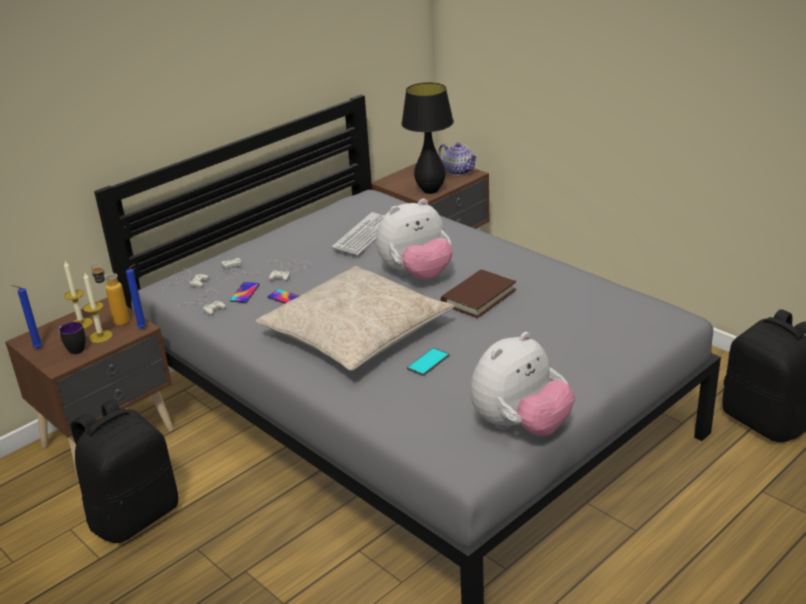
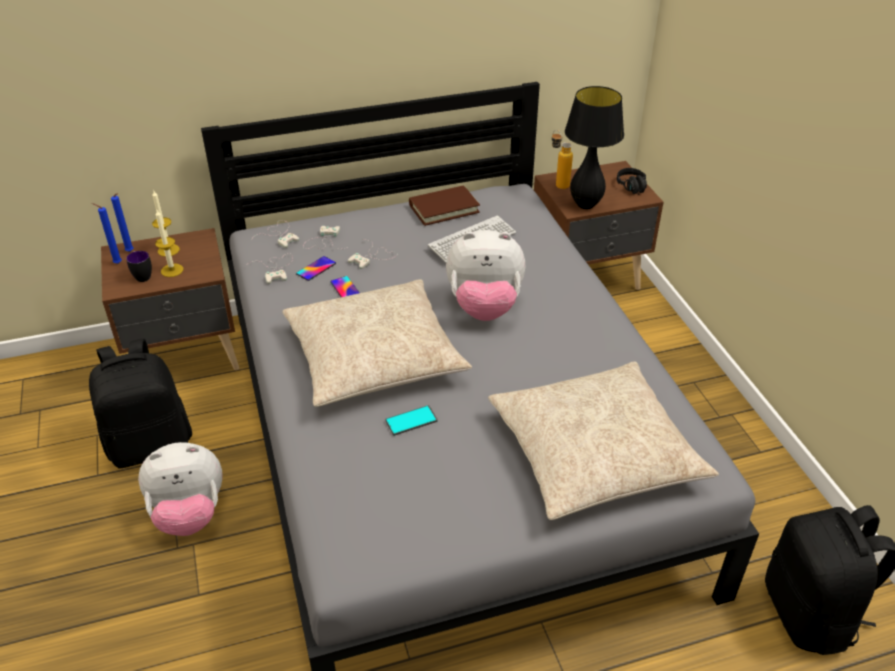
camera: 25 degrees right, 10 degrees up
(116, 321) = (196, 258): bottle -> bottle (558, 184)
(143, 328) = (211, 275): blue candle -> blue candle (130, 252)
(458, 171) = (633, 189): teapot -> black headphones
(478, 297) = (522, 359): brown book -> brown book (444, 208)
(520, 426) = (435, 542): plush toy -> plush toy (189, 514)
(584, 334) = (594, 452): none -> beige pillow

